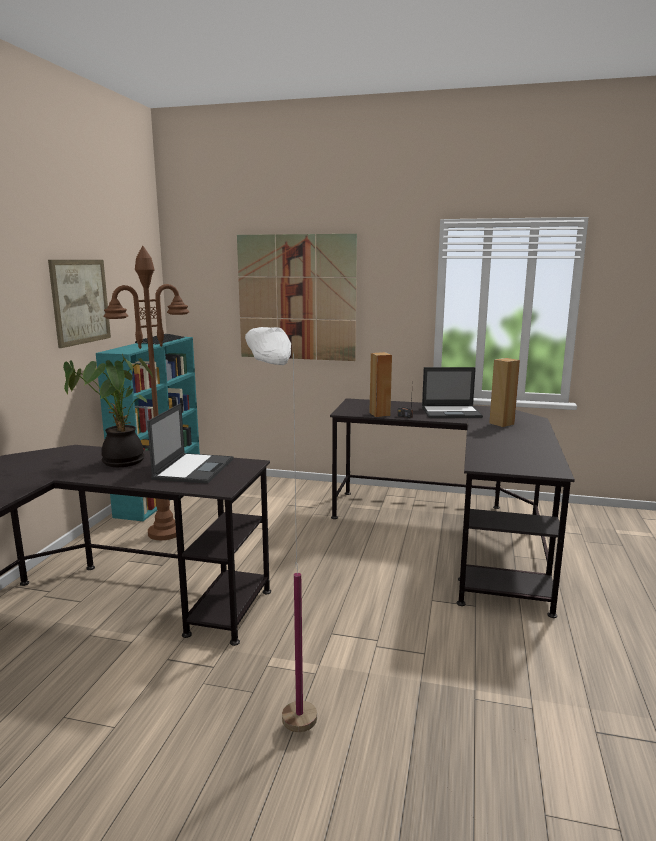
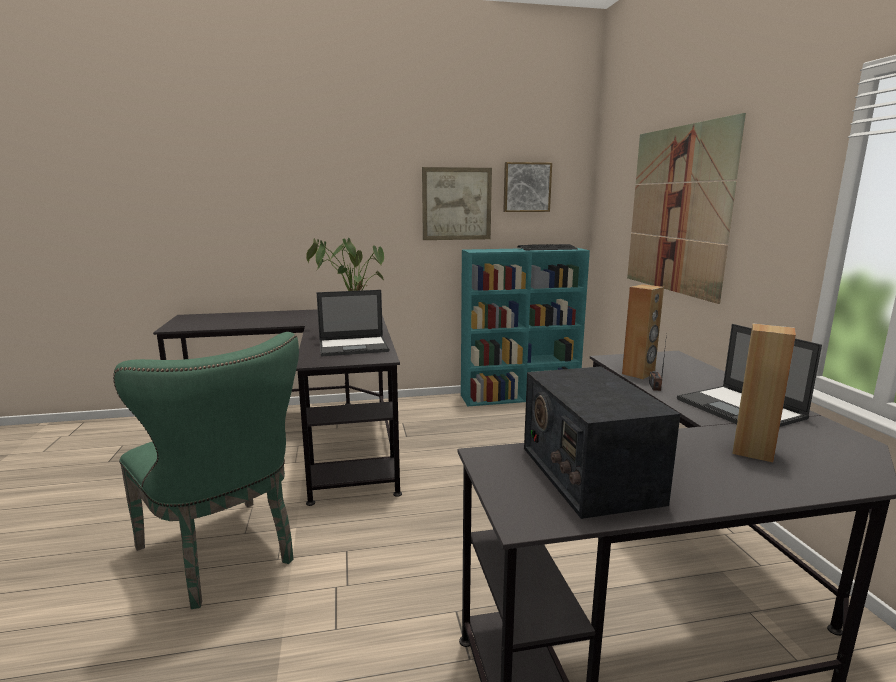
camera: 65 degrees right, 0 degrees up
(126, 279) = (526, 187): none -> picture
(165, 532) = (458, 420): brown floor lamp -> none
(285, 709) = (224, 556): white floor lamp -> green chair
(511, 452) = (588, 474): none -> radio

